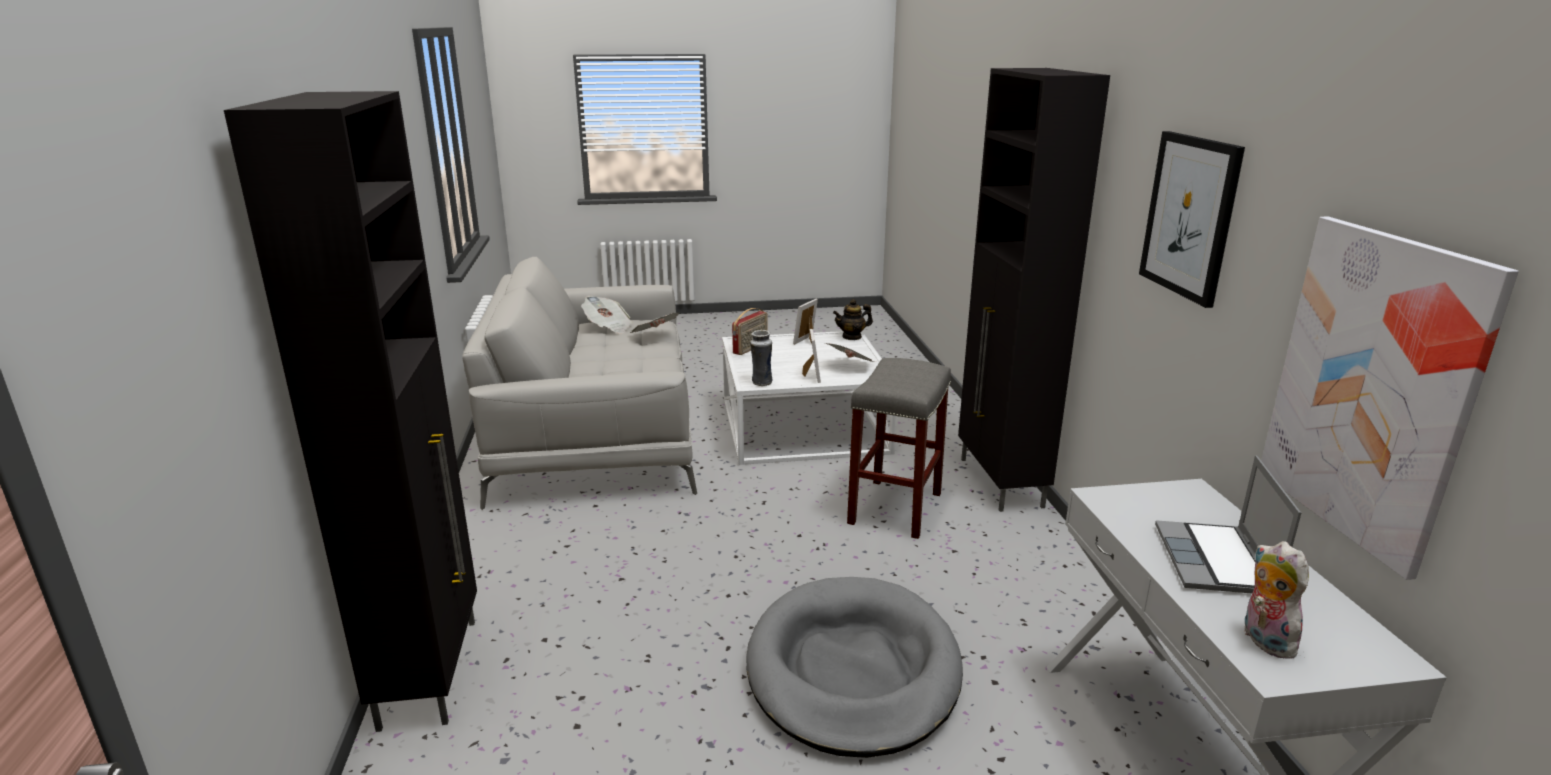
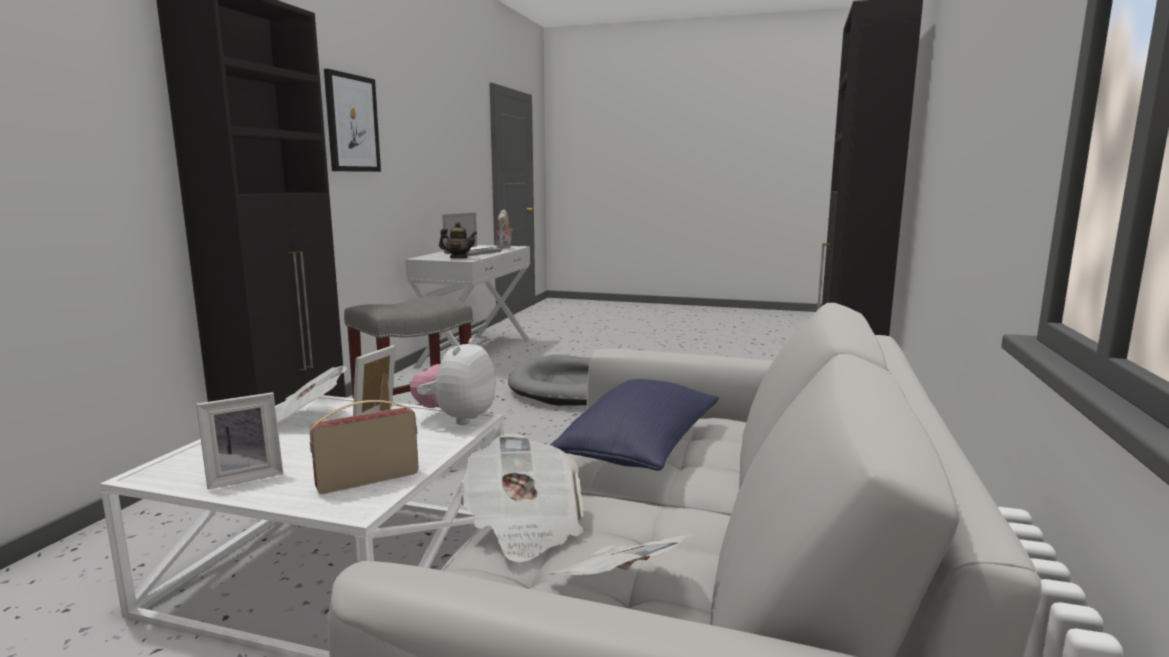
camera: 155 degrees left, 10 degrees down
(626, 371) = (641, 449): none -> blue pillow
(761, 383) = (457, 418): vase -> plush toy
(852, 337) = (160, 468): teapot -> teapot (458, 258)
(1372, 389) = (434, 173): picture -> none

